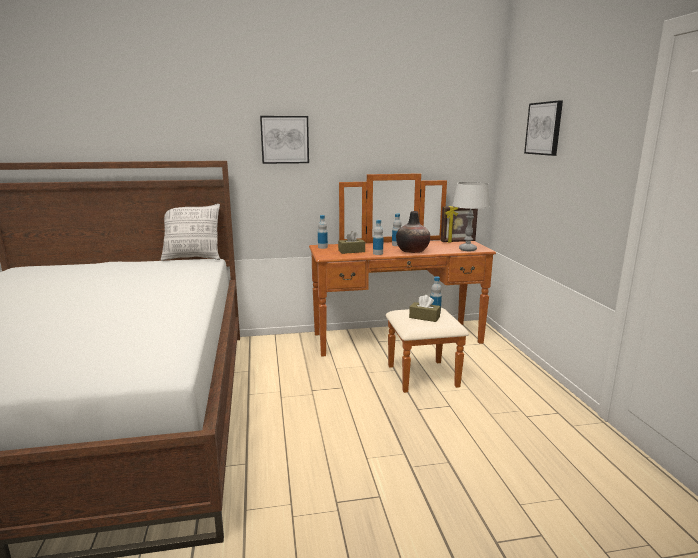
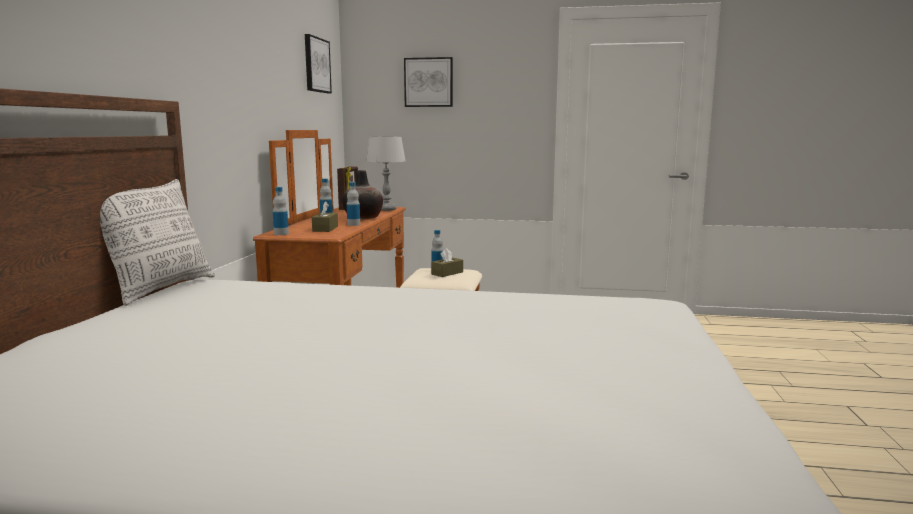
camera: 70 degrees left, 5 degrees down
(284, 139) = (217, 74): picture -> picture (316, 65)

